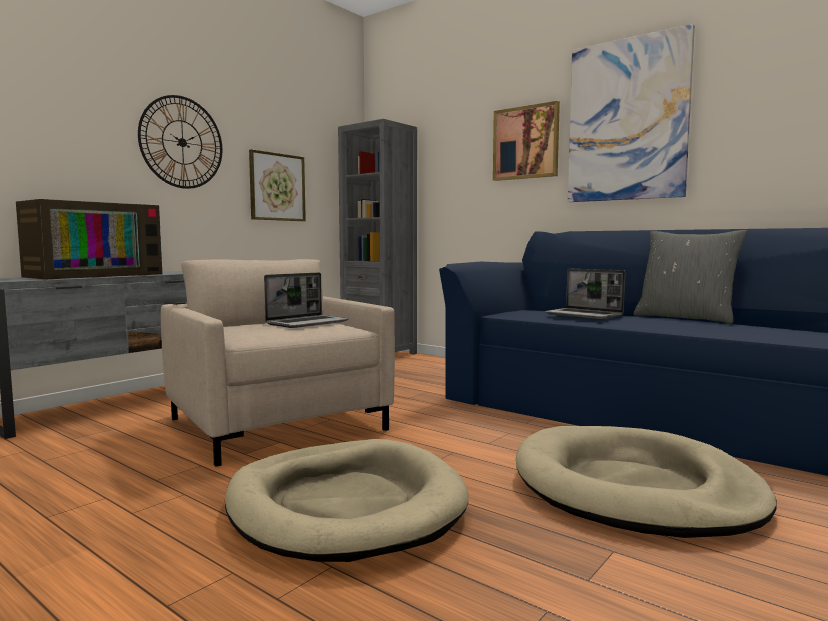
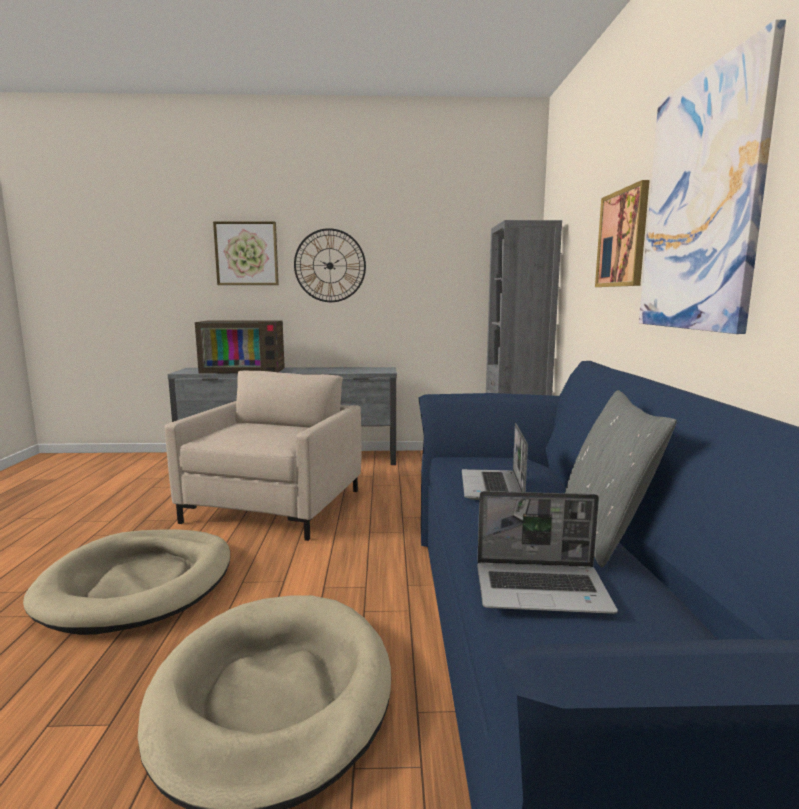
camera: 50 degrees right, 5 degrees up
(277, 187) = (422, 294): picture -> picture (246, 253)
(307, 323) = (281, 432): laptop -> laptop (543, 589)

